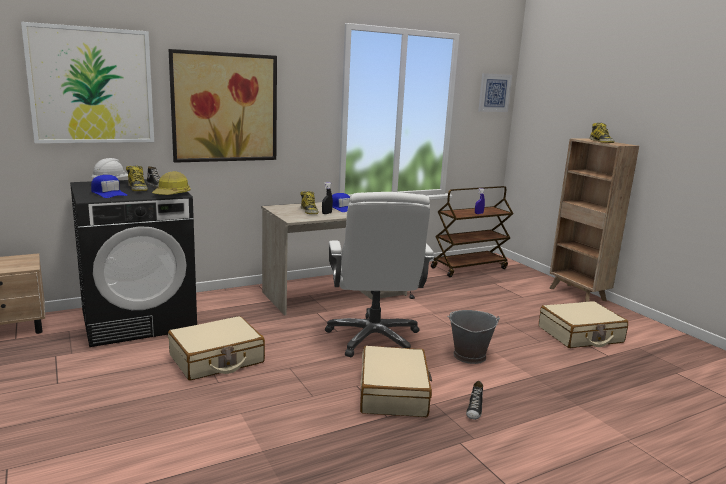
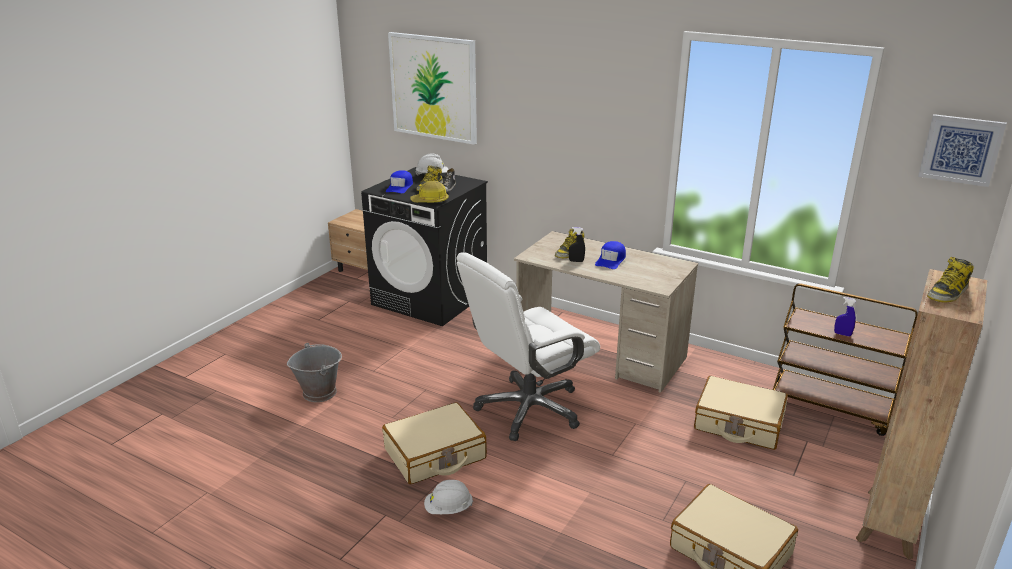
camera: 60 degrees right, 10 degrees up
(217, 359) = (405, 355): beige suitcase -> beige suitcase (738, 423)
(225, 107) = (539, 120): picture -> none
(469, 355) = (559, 476): grey bucket -> grey bucket (319, 392)
(474, 410) = (448, 509): shoe -> white hard hat

